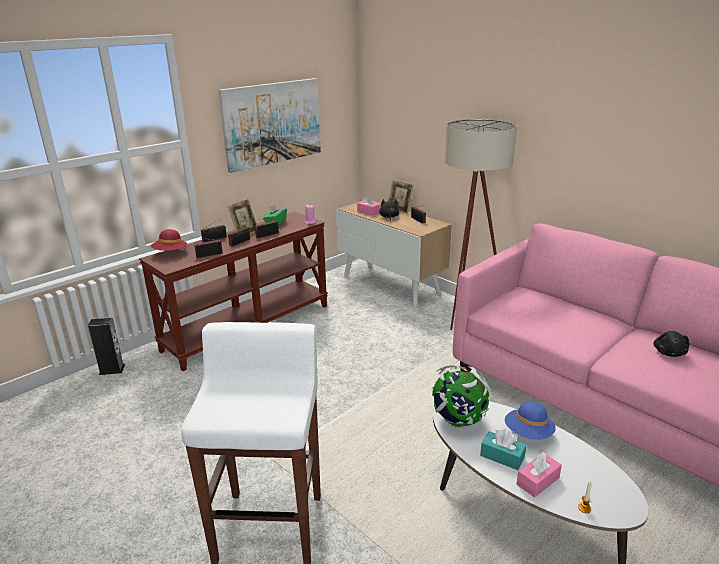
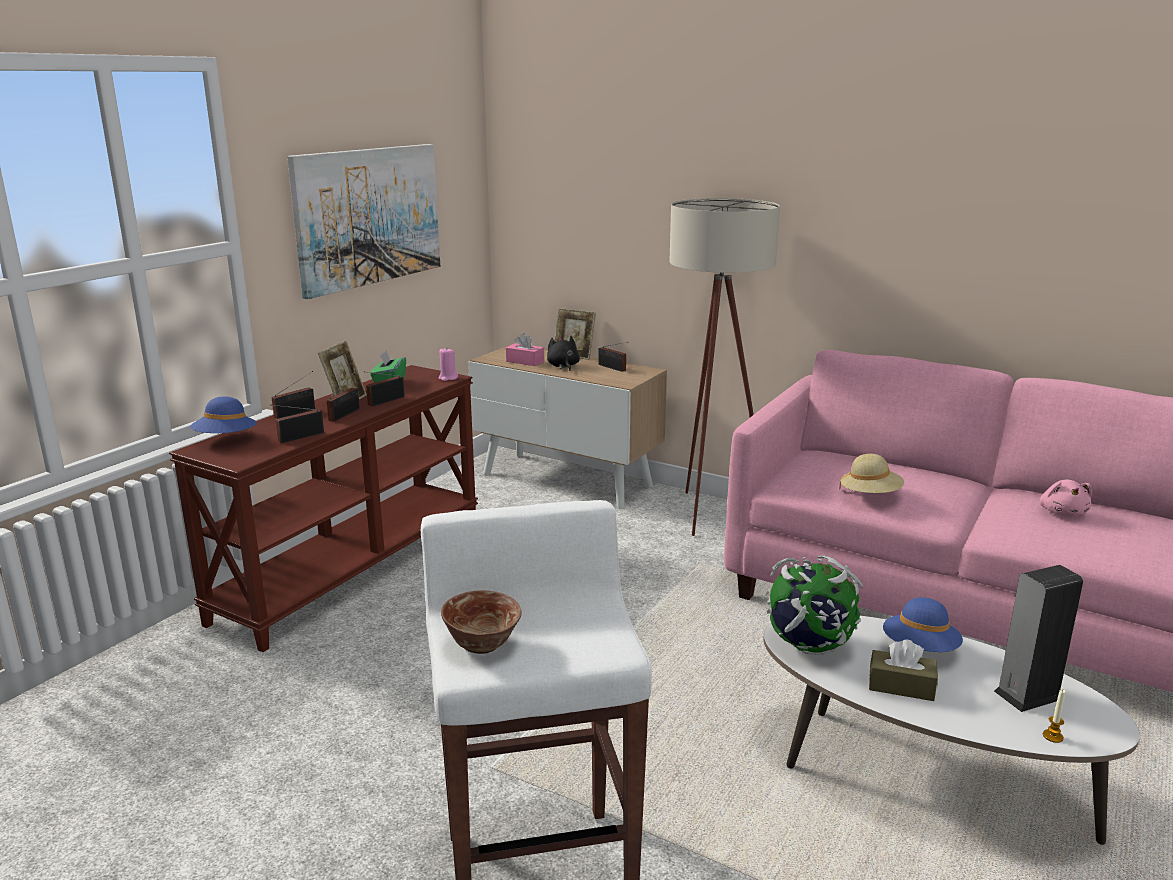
camera: 15 degrees left, 5 degrees down
(112, 369) = (120, 667): speaker -> speaker (1028, 695)
(170, 253) = (226, 439): red hat -> blue hat
(219, 402) = (482, 645): none -> bowl
(502, 456) = (901, 686): turquoise tissue box -> brown tissue box
(537, 481) = (969, 711): pink tissue box -> none
(540, 324) = (870, 495): none -> beige hat
(669, 352) = (1062, 513): black plush toy -> pink plush toy

